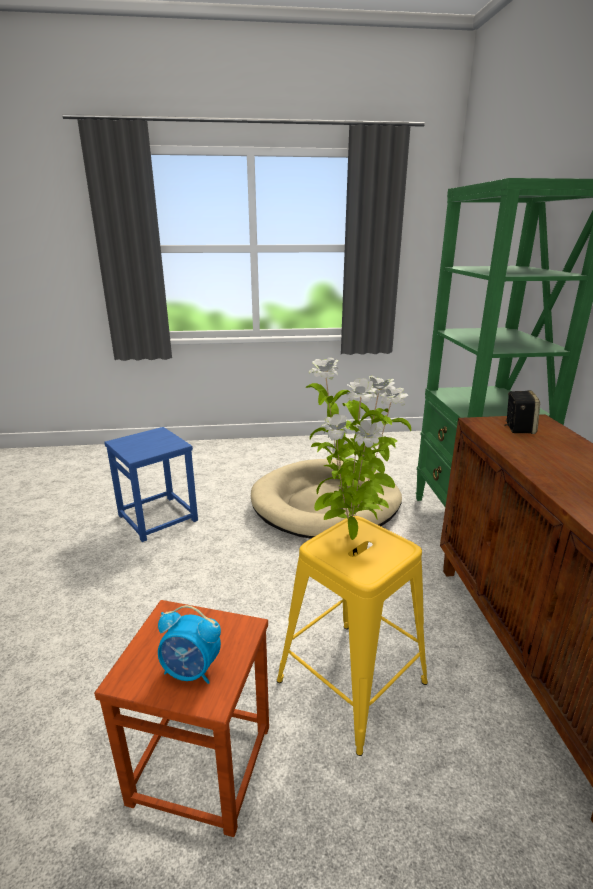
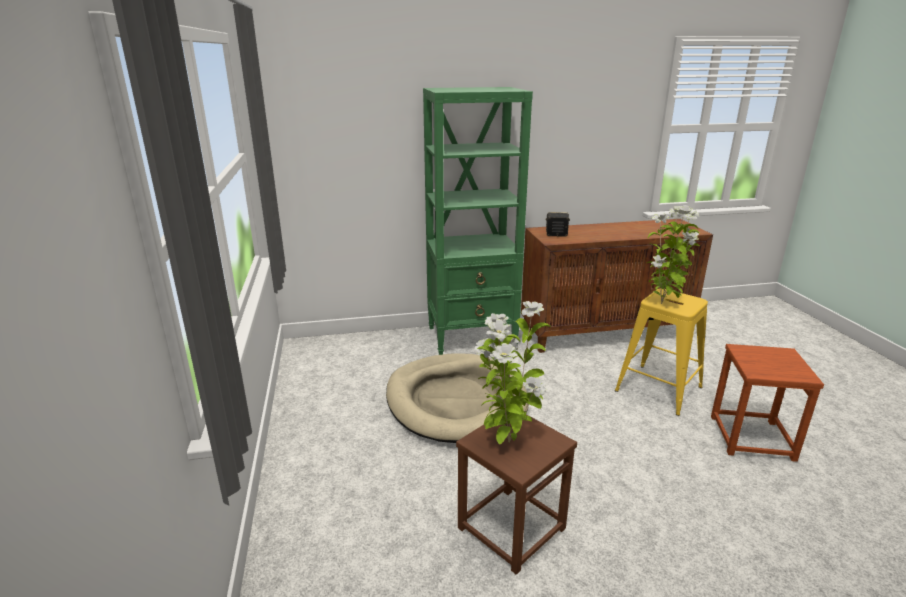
camera: 95 degrees left, 0 degrees up
(150, 440) = (506, 441): none -> potted plant
(158, 518) = (511, 527): blue stool -> brown stool
(191, 671) = (781, 359): alarm clock -> none

